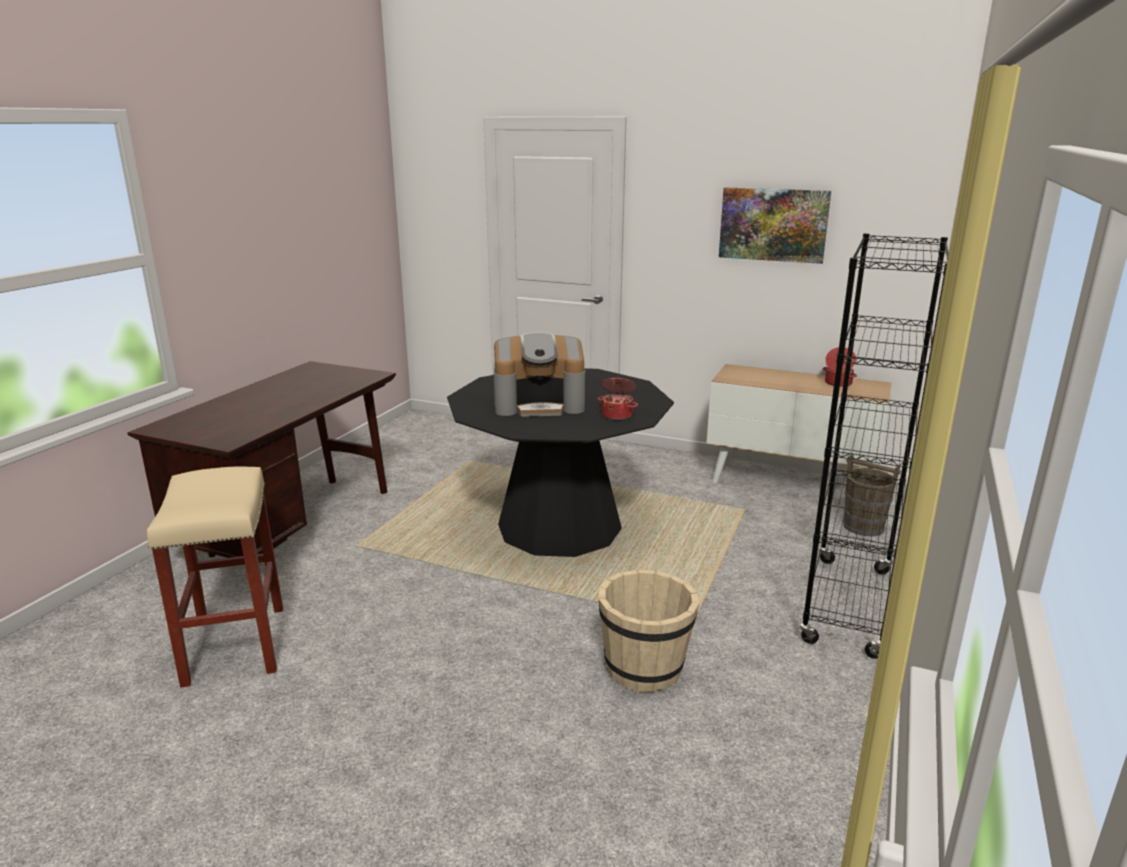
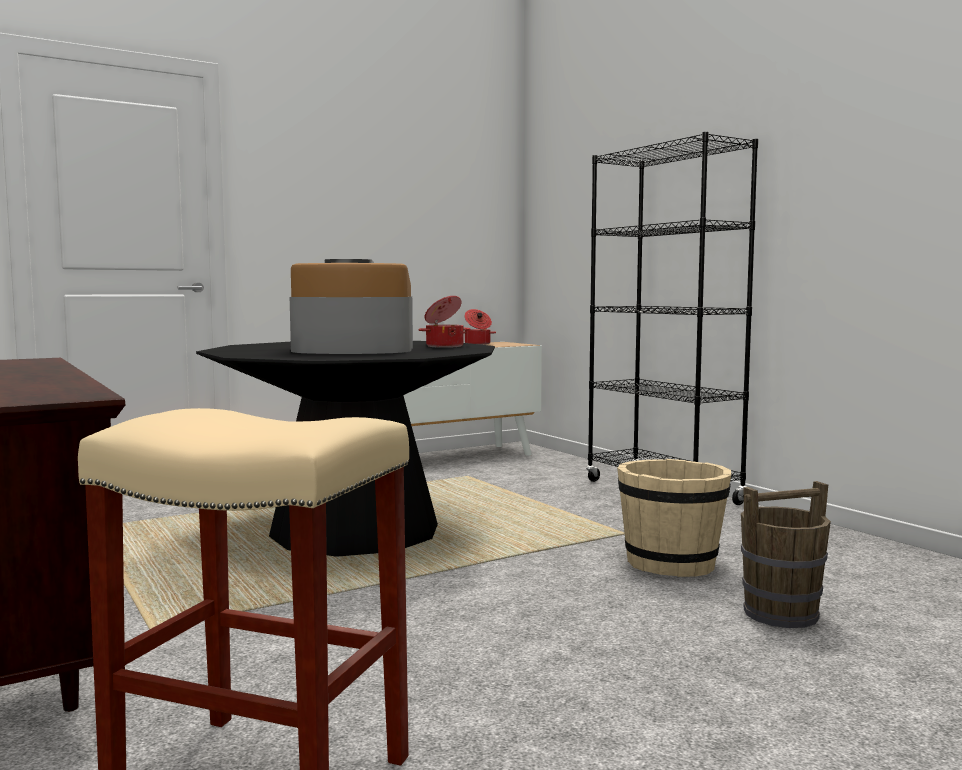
camera: 55 degrees left, 15 degrees down
(539, 404) = (351, 350): coffee machine -> coffee machine turned 120 degrees counterclockwise
(773, 224) = (387, 194): picture -> none
(863, 527) = (560, 462): brown bucket -> brown bucket (781, 614)

